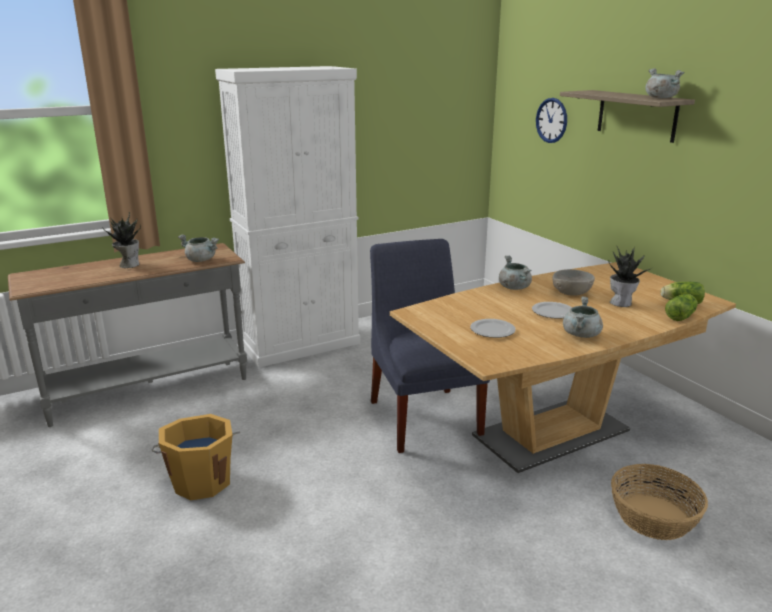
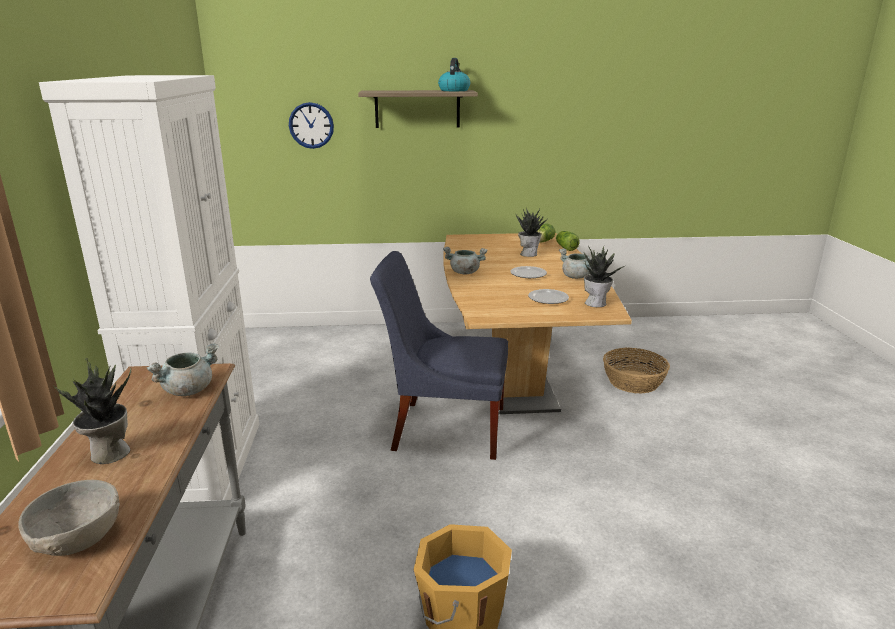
camera: 65 degrees left, 0 degrees up
(509, 353) = (596, 303): none -> potted plant
(571, 292) = (494, 260): grey bowl -> grey bowl (76, 538)
(660, 98) = (454, 90): grey cooking pot -> kettle

